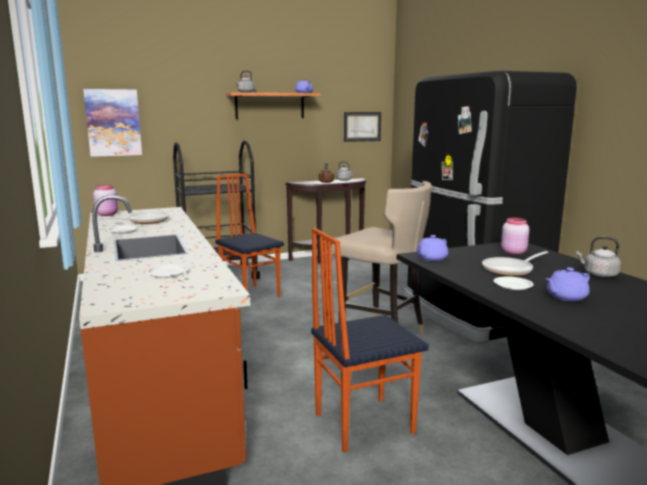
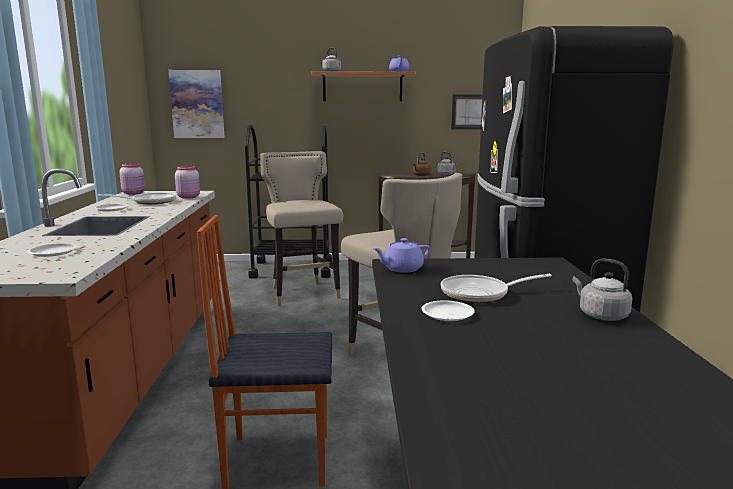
camera: 20 degrees right, 0 degrees up
(251, 295) = (303, 294): chair -> beige stool
(513, 252) = (525, 272): pink jar -> pink jar (189, 197)
(565, 297) = (495, 339): purple teapot -> none

